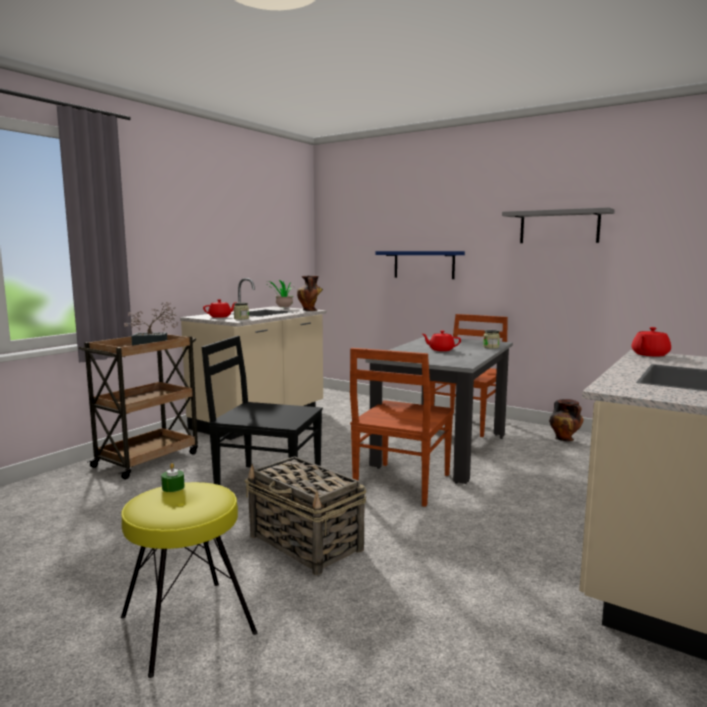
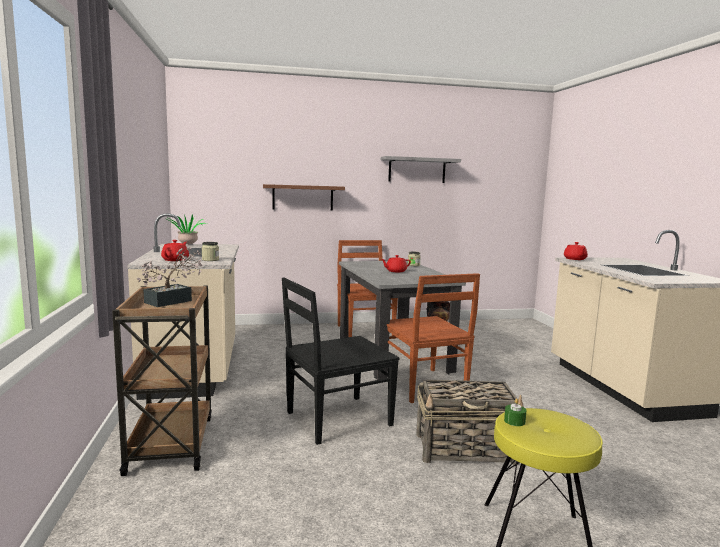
camera: 45 degrees left, 0 degrees up
(310, 310) = (226, 245): vase -> none
(424, 264) = (302, 197): blue shelf -> brown shelf

